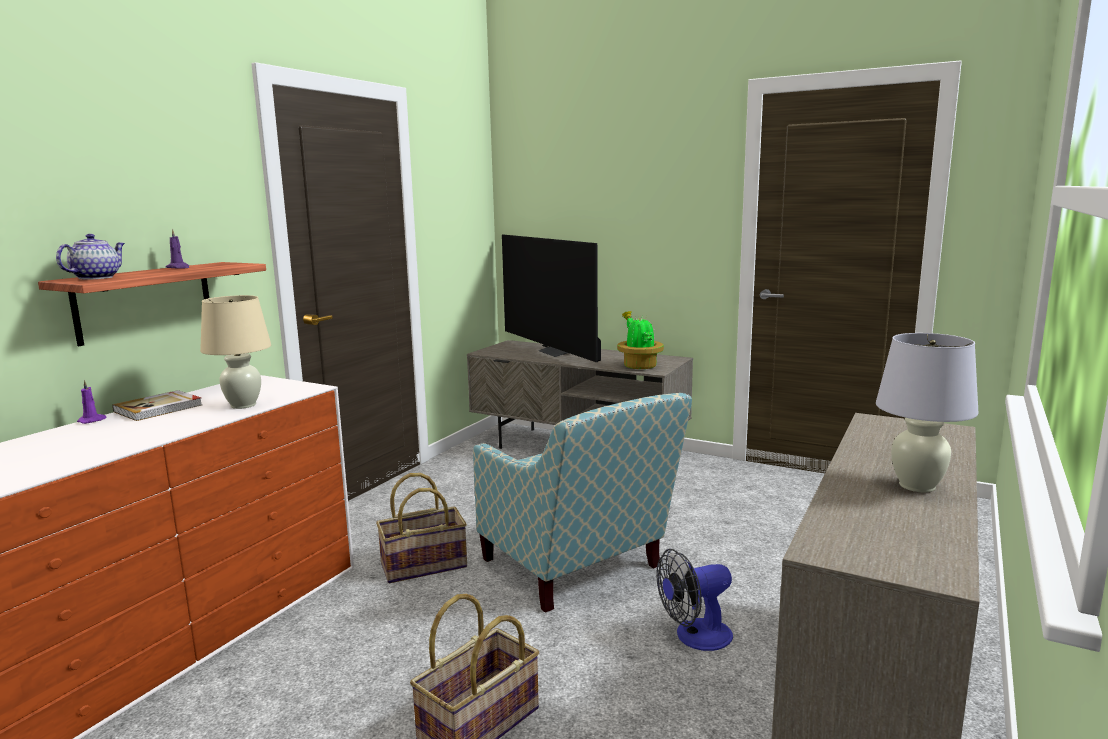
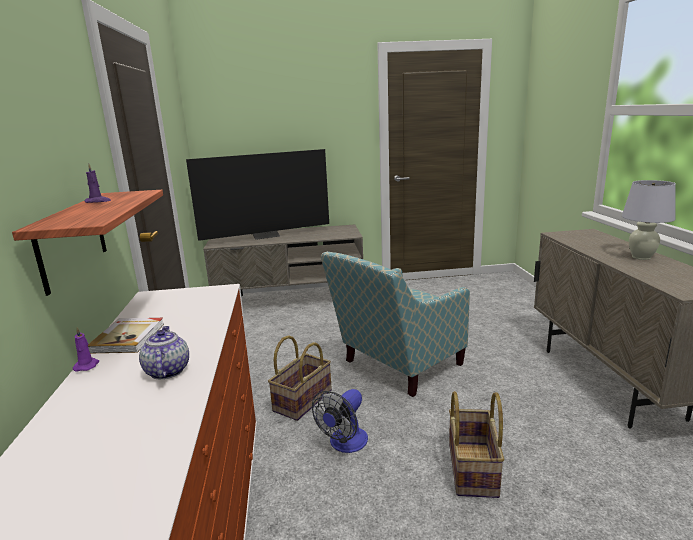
camera: 35 degrees left, 5 degrees up
(97, 278) = (72, 219): teapot -> teapot (167, 371)
(243, 405) = (204, 314): beige table lamp -> none
(556, 352) = (266, 236): television -> television turned 45 degrees counterclockwise
(579, 570) = (396, 367): armchair -> armchair turned 120 degrees clockwise
(639, 366) = (336, 234): potted plant -> none
(695, 637) = (497, 377): fan -> fan (344, 444)

